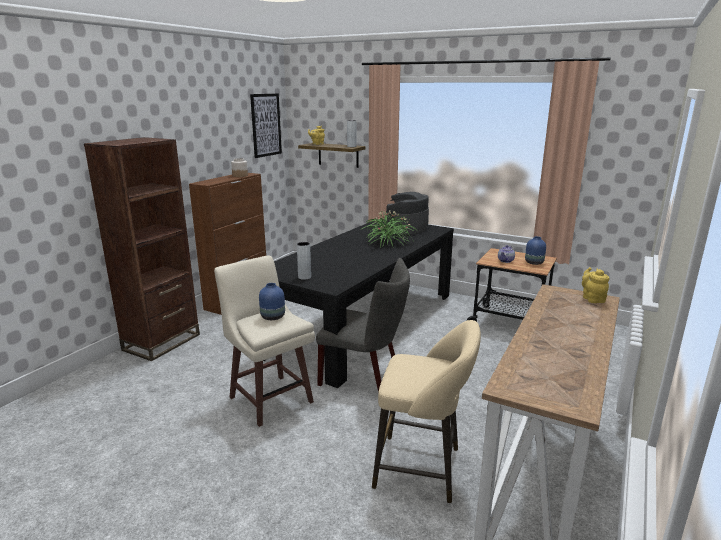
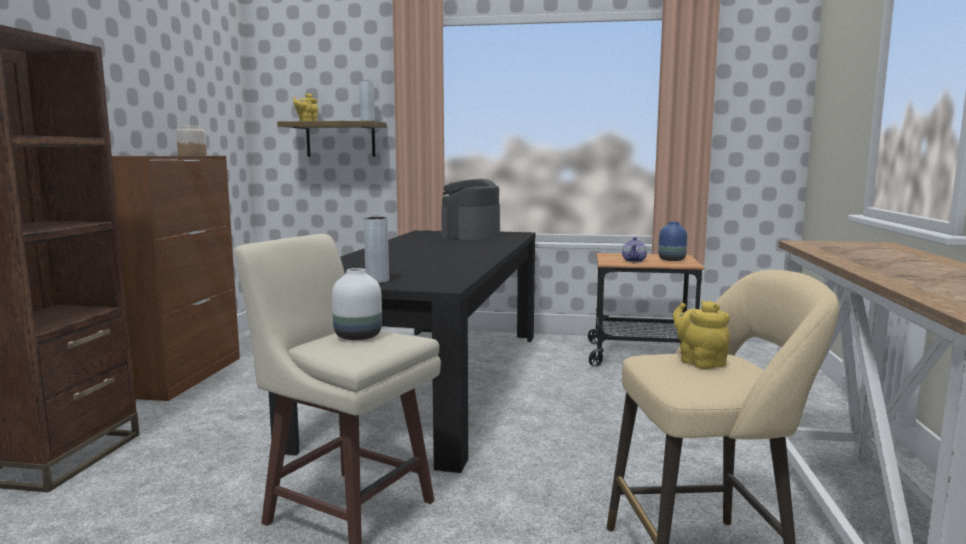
camera: 20 degrees left, 10 degrees down
(266, 125) = (220, 89): picture -> none
(272, 317) = (357, 337): blue vase -> white vase
(365, 377) = (495, 450): grey chair -> none
(388, 242) = (463, 246): potted plant -> none
(592, 299) = (868, 244): yellow teapot -> yellow teapot (699, 362)

